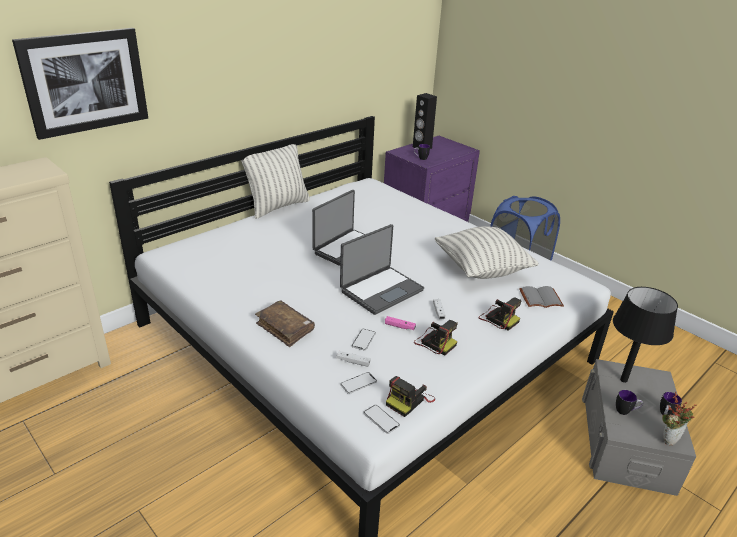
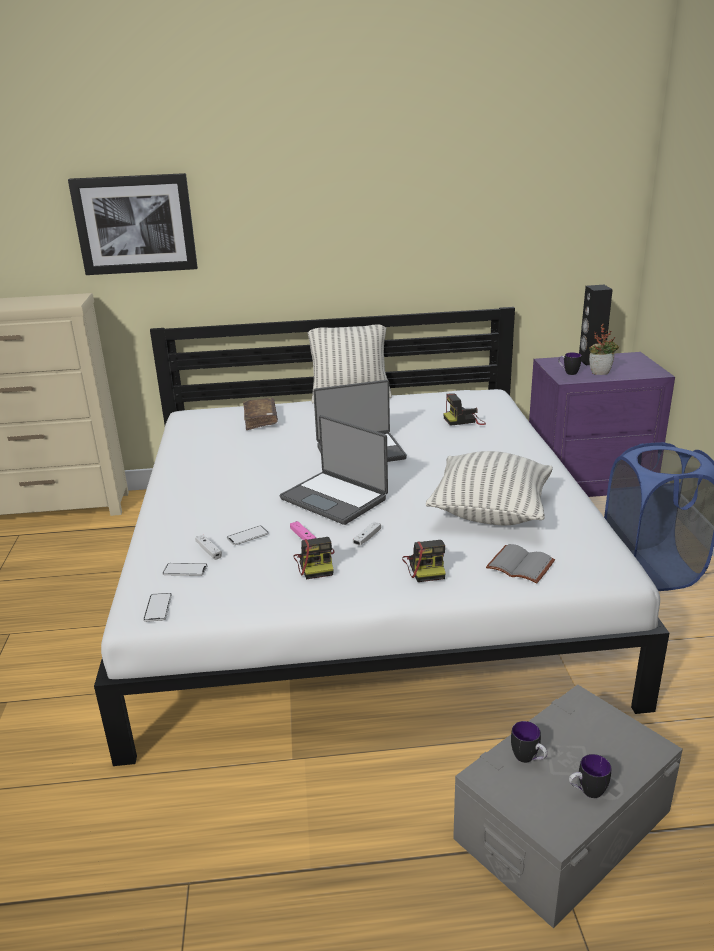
camera: 40 degrees right, 5 degrees down
(285, 328) = (195, 503): brown book -> brown book (260, 419)
(381, 290) = (335, 498): laptop -> laptop turned 45 degrees clockwise
(409, 400) = (207, 603): camera -> camera (464, 420)
(624, 380) = (583, 725): black table lamp -> none
(669, 438) = (549, 820): potted plant -> potted plant (600, 373)

